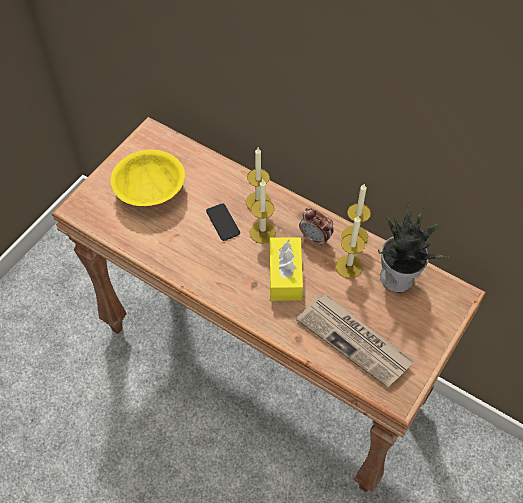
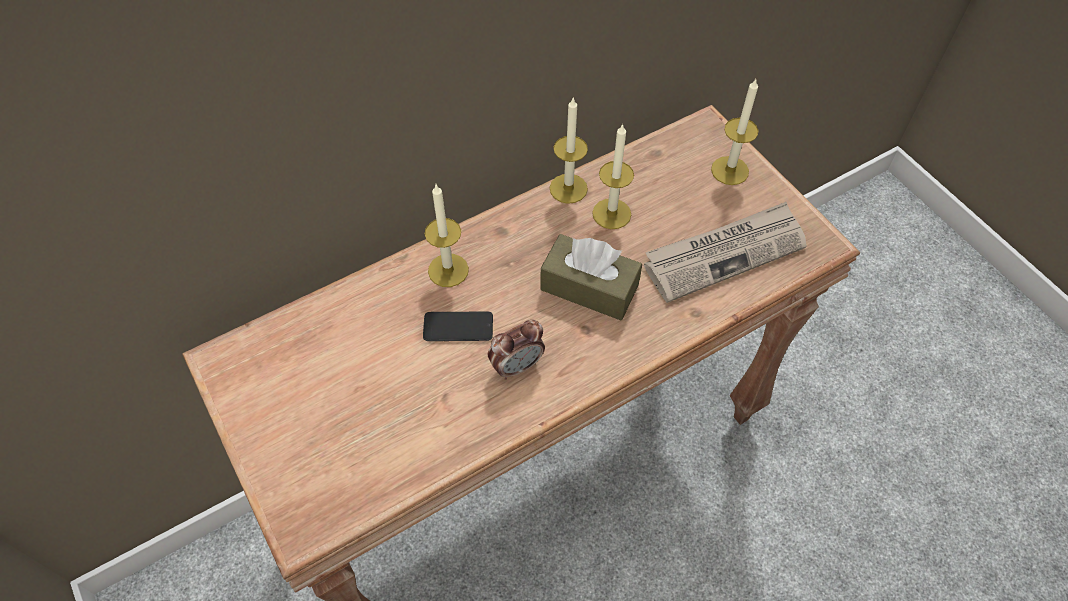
camera: 65 degrees left, 0 degrees up
(150, 190) = (337, 403): yellow bowl -> none
(262, 232) = (504, 286): candle -> candle (729, 170)
(285, 275) = (589, 287): yellow tissue box -> brown tissue box
(315, 238) = (548, 230): alarm clock -> alarm clock (517, 366)
(398, 277) = (653, 171): potted plant -> none

